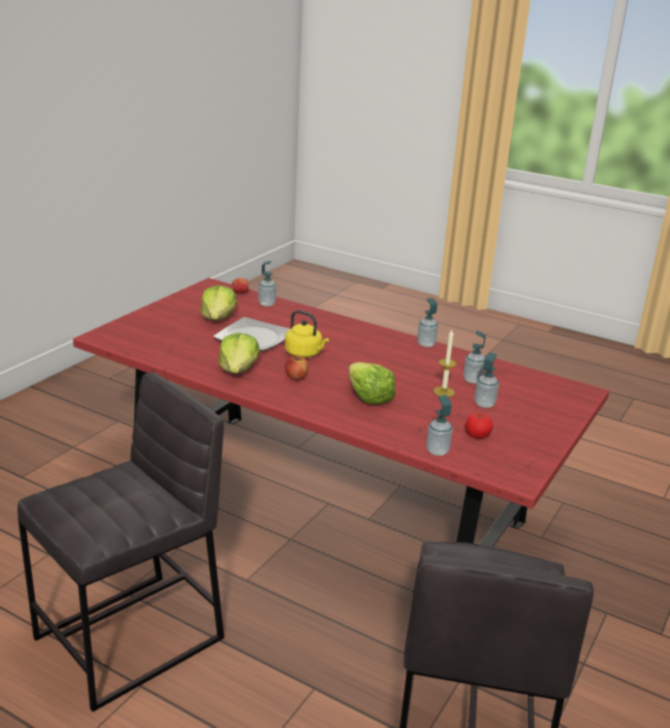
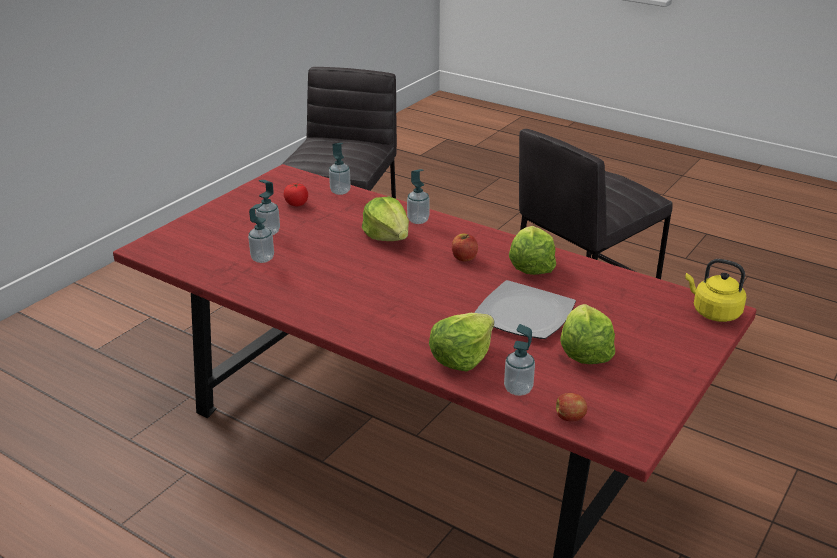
camera: 175 degrees left, 5 degrees up
(300, 318) = (461, 356): none -> lettuce
(305, 354) = (454, 290): yellow kettle -> yellow kettle (713, 312)
(426, 344) = (291, 310): soap dispenser -> soap dispenser (418, 220)
(444, 392) = (304, 244): candle -> none

